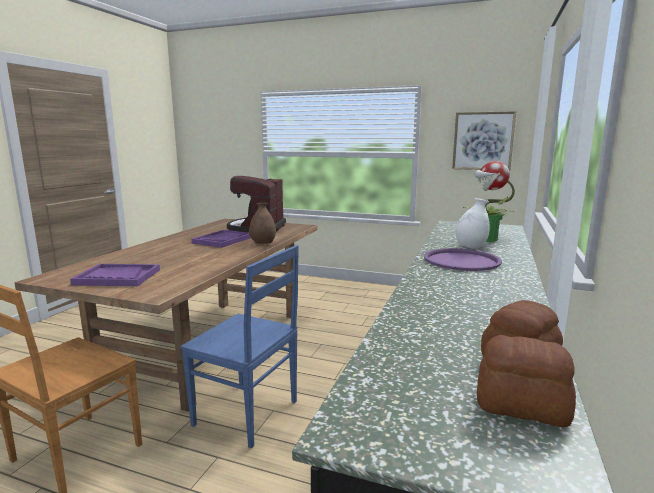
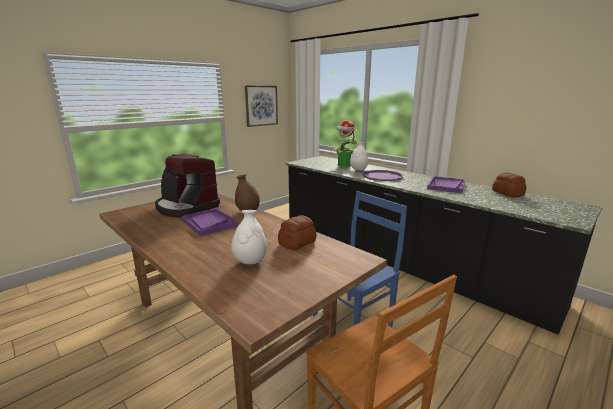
camera: 65 degrees left, 5 degrees up
(117, 277) = (295, 275): purple tray -> purple tray (446, 186)
(143, 262) = (250, 261): none -> white vase
(522, 405) = (543, 200): bread -> bread (298, 243)

